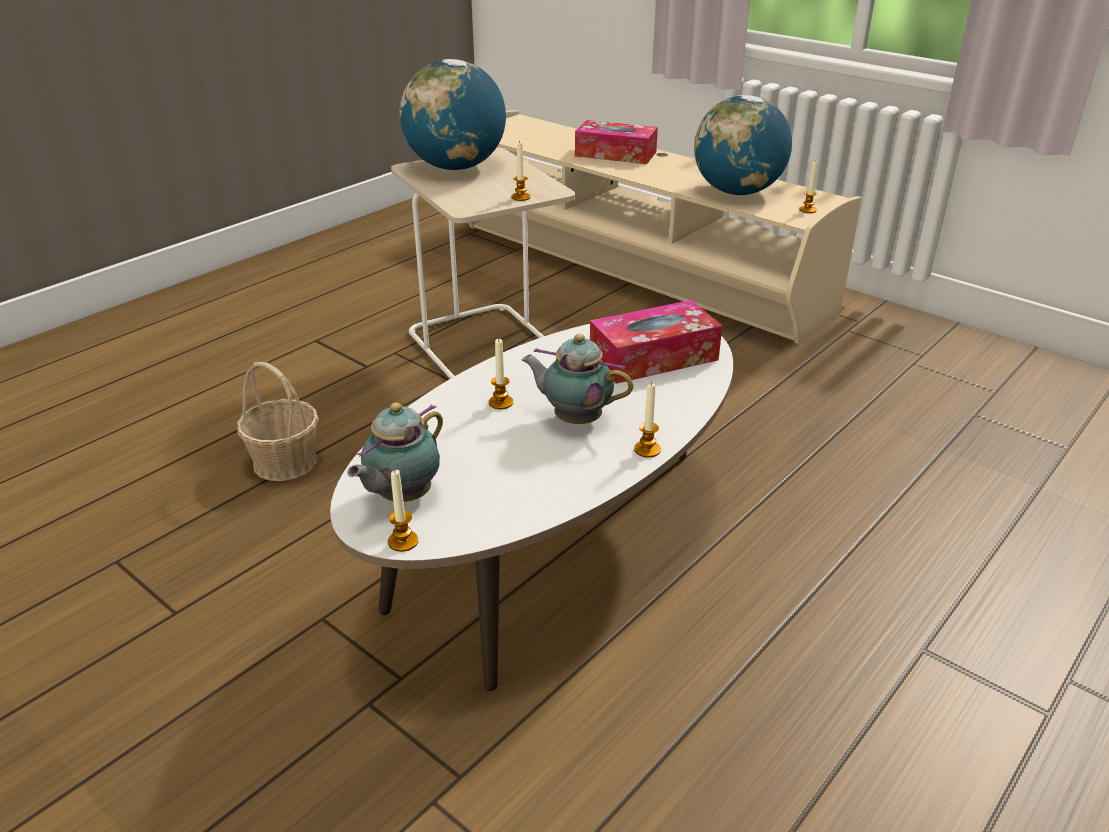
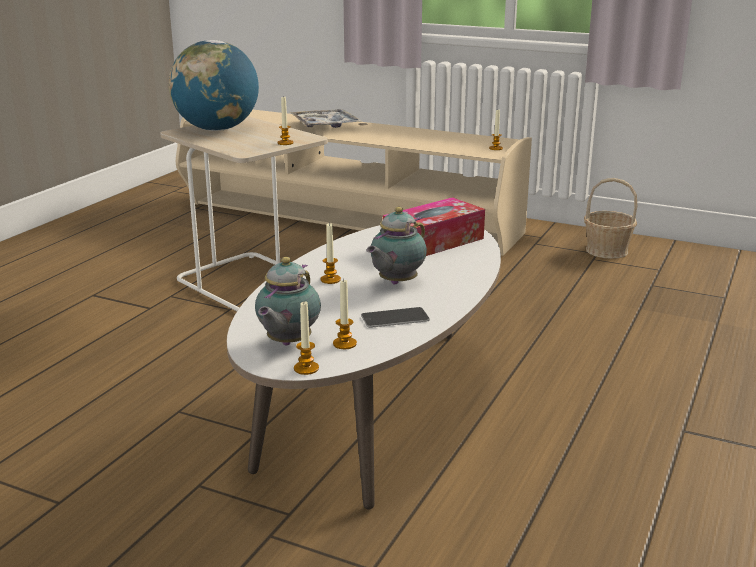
camera: 15 degrees left, 10 degrees down
(285, 461) = (108, 382): basket -> basket (606, 250)
(545, 477) = (395, 318): none -> phone
(574, 419) = (395, 283): teapot -> teapot turned 60 degrees counterclockwise
(615, 154) = (325, 126): tissue box -> tray
(647, 450) = (463, 294): candle -> candle (344, 344)
(737, 192) = (436, 142): globe -> none

